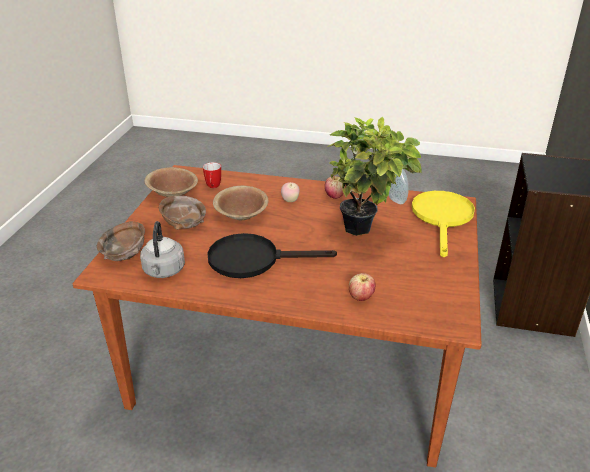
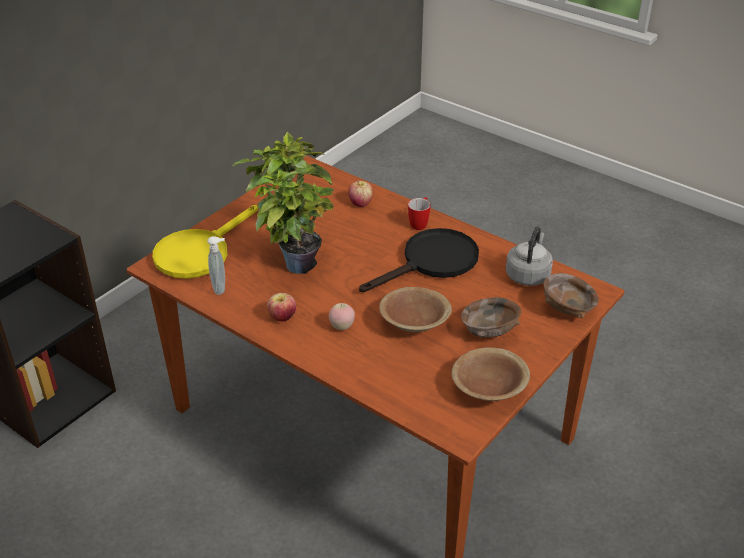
camera: 155 degrees left, 5 degrees up
(213, 187) = (428, 384): mug -> mug (420, 223)
(253, 259) = (432, 262): black frying pan -> black frying pan turned 60 degrees counterclockwise

